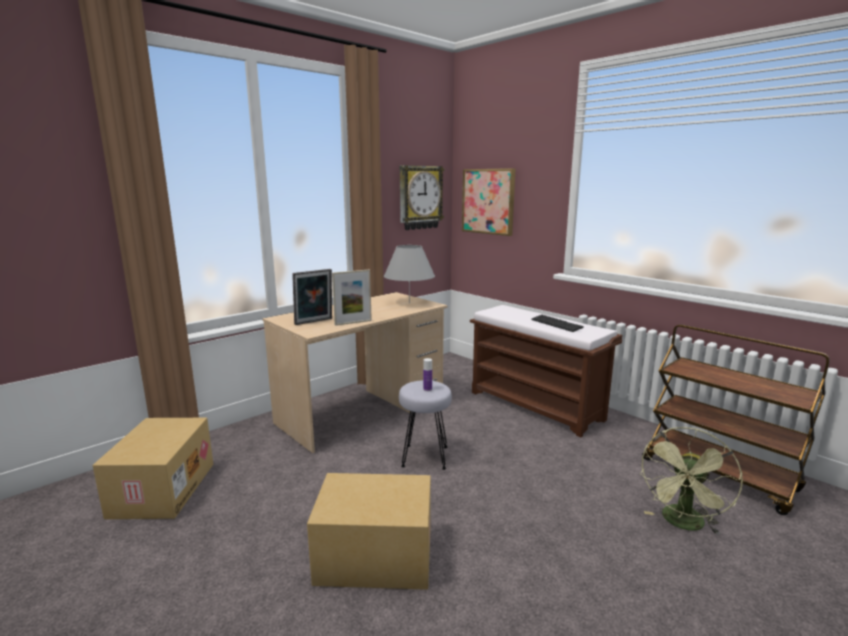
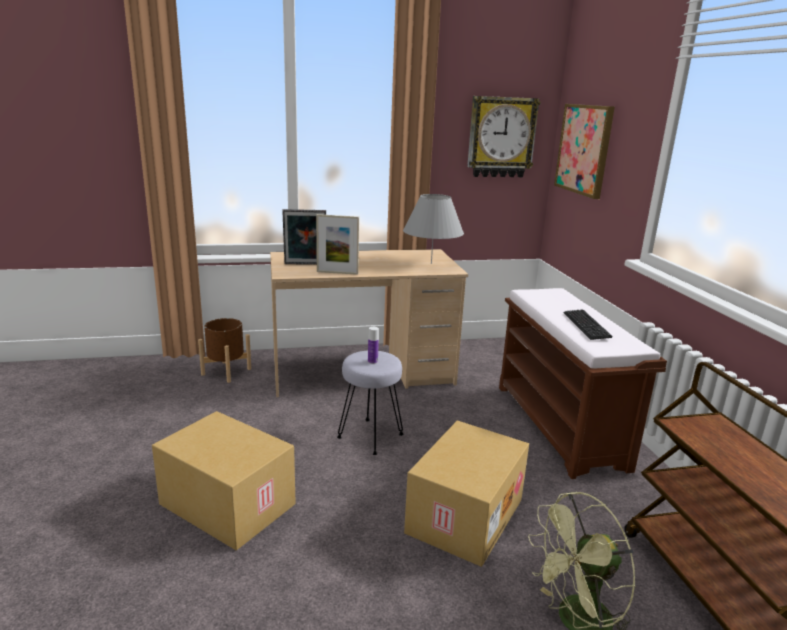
camera: 30 degrees right, 5 degrees up
(162, 489) = (143, 387): cardboard box -> cardboard box (463, 514)
(237, 447) = (226, 371): none -> brown planter

